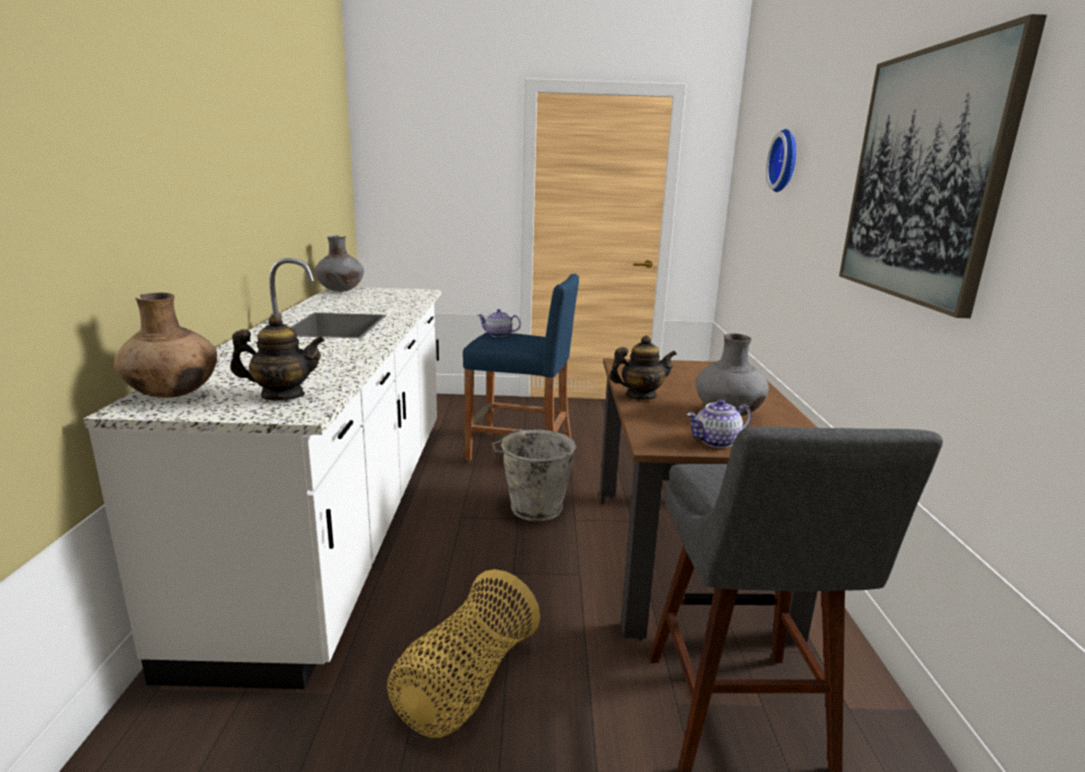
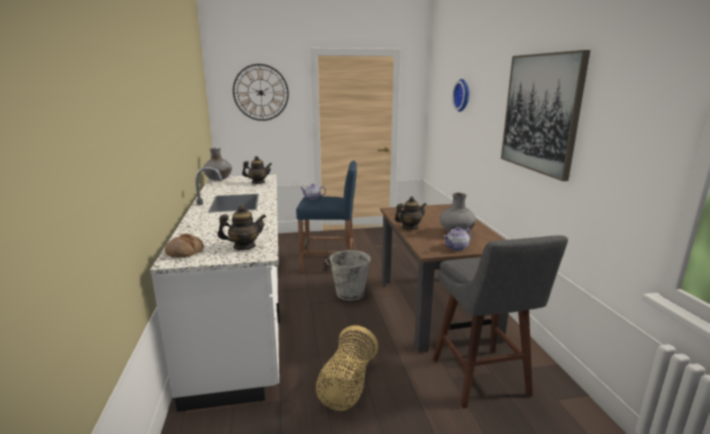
camera: 10 degrees left, 0 degrees up
(173, 394) = (185, 252): brown vase -> bread
(400, 299) = (258, 183): none -> teapot
(438, 154) = (261, 92): none -> wall clock

